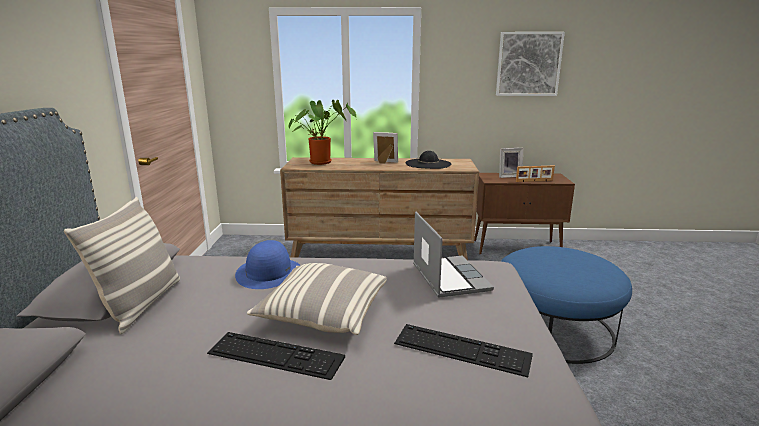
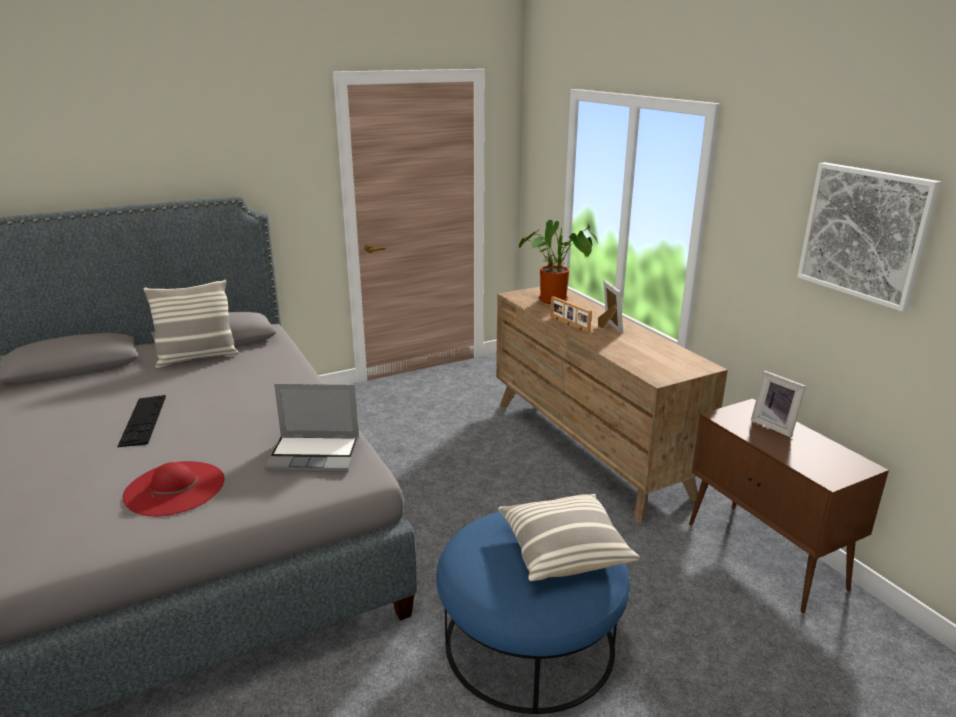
camera: 60 degrees right, 5 degrees up
(268, 272) = (273, 377): blue hat -> none
(323, 314) = (212, 419): pillow -> pillow (563, 550)
(428, 164) = (643, 350): black hat -> none
(448, 277) = (315, 455): laptop -> laptop turned 45 degrees clockwise
(461, 349) = (174, 488): keyboard -> red hat
(534, 181) = (781, 451): picture frame -> picture frame (569, 324)

